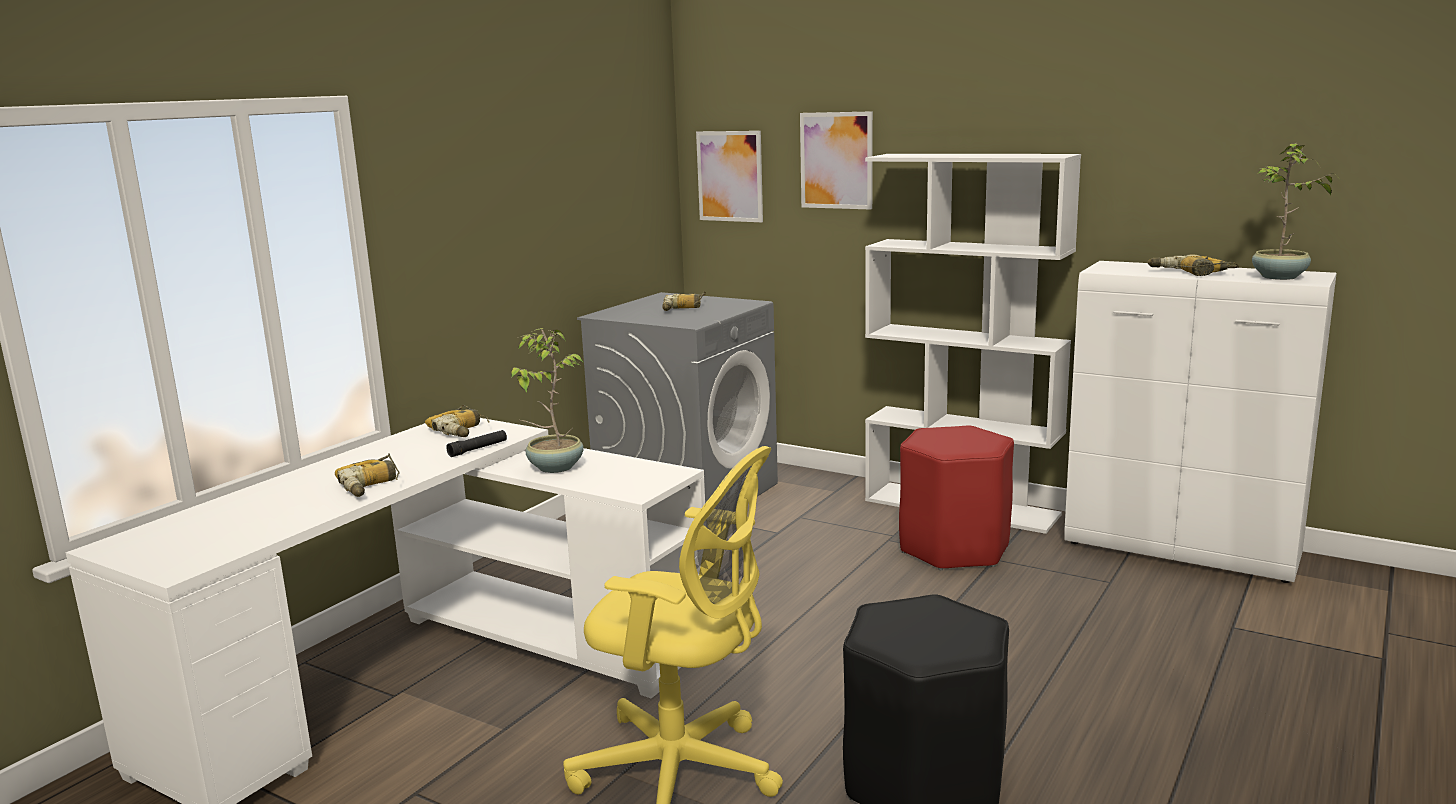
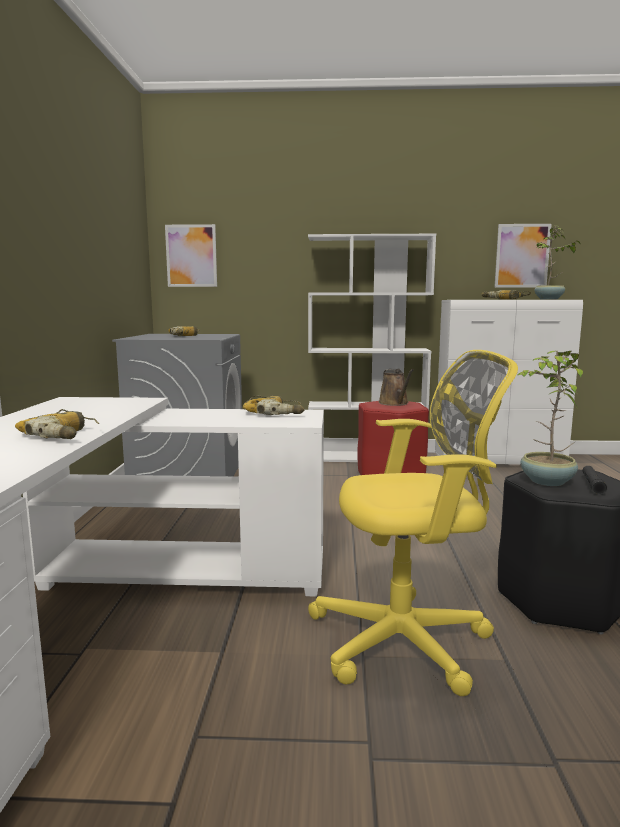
camera: 30 degrees left, 5 degrees down
(462, 430) = (89, 402): power drill -> power drill (275, 413)
(478, 449) = (128, 409): black flashlight -> black flashlight (592, 485)
(554, 467) = (204, 418): potted plant -> potted plant (546, 481)
(836, 160) = (271, 244): picture -> picture (522, 256)
(963, 437) = (394, 403): none -> brown watering can

